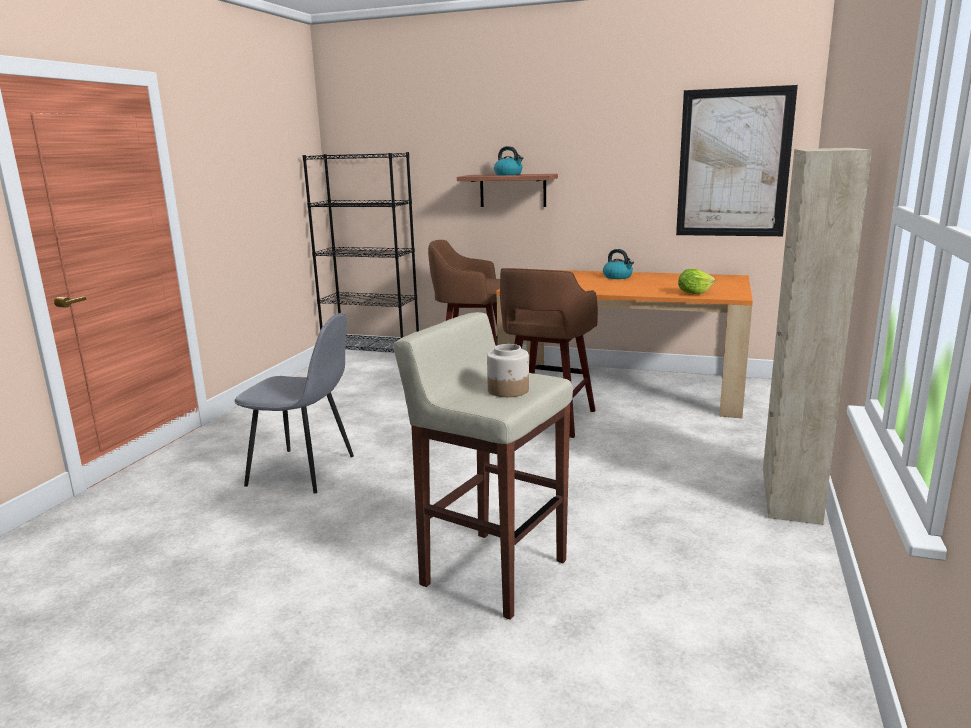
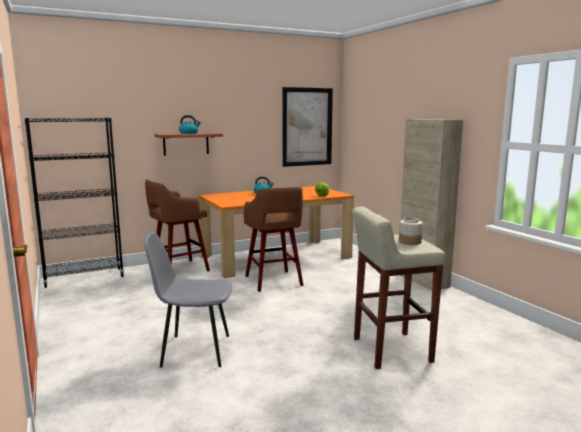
camera: 45 degrees left, 5 degrees down
(304, 471) = (194, 350): grey chair -> grey chair turned 150 degrees counterclockwise

